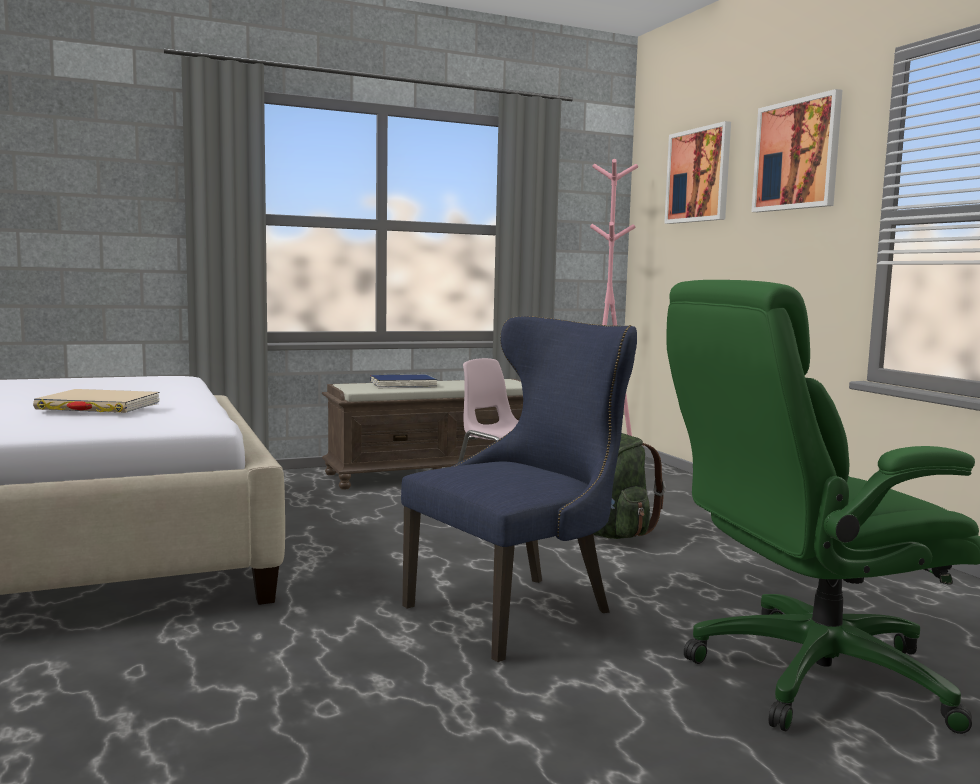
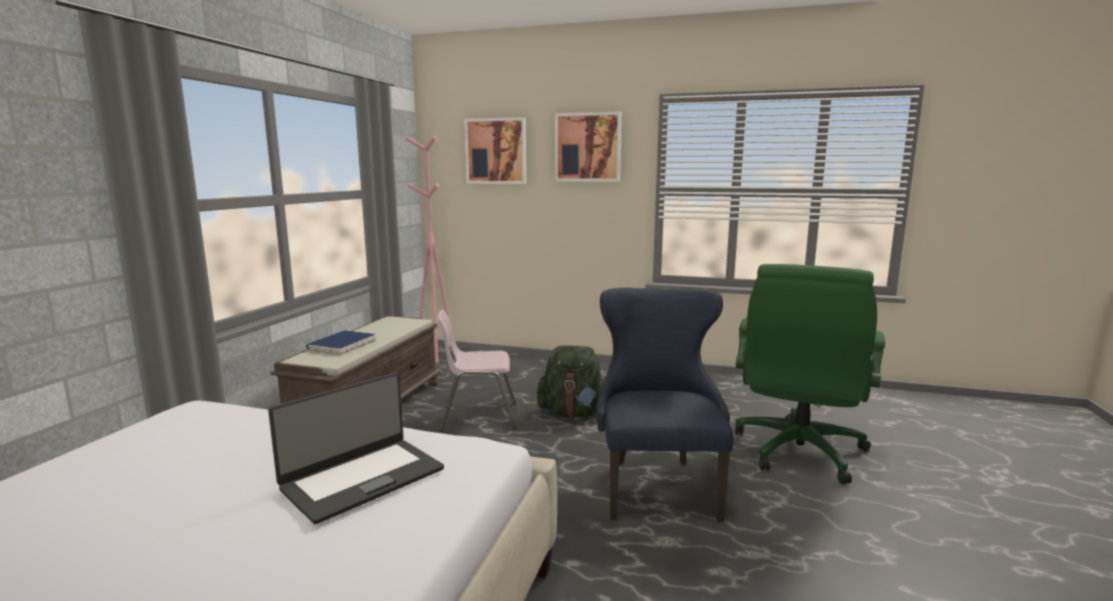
camera: 50 degrees left, 5 degrees up
(99, 407) = (362, 478): beige book -> laptop

